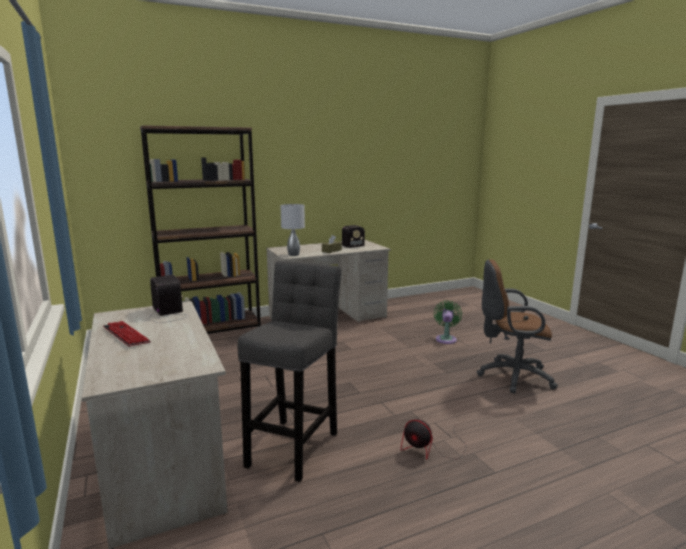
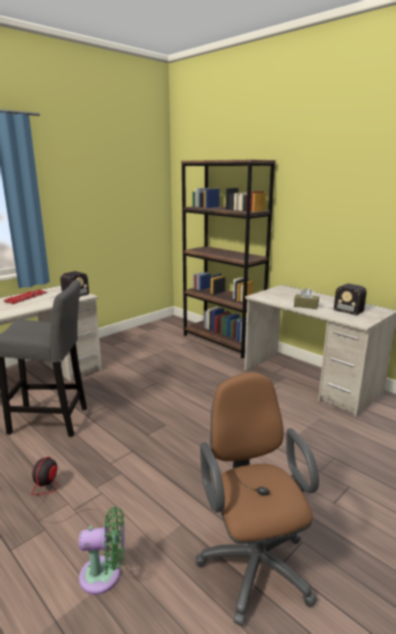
camera: 70 degrees right, 5 degrees up
(293, 254) = (265, 296): grey table lamp -> none
(446, 338) = (337, 477): green fan -> green fan (105, 574)

